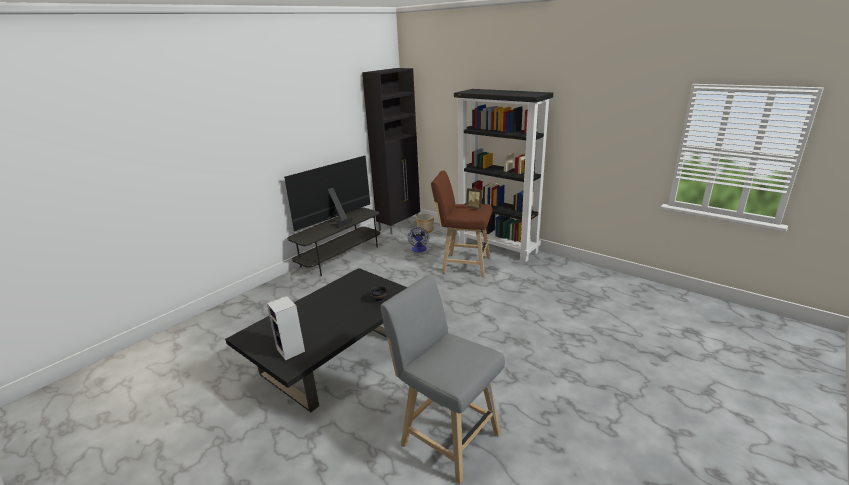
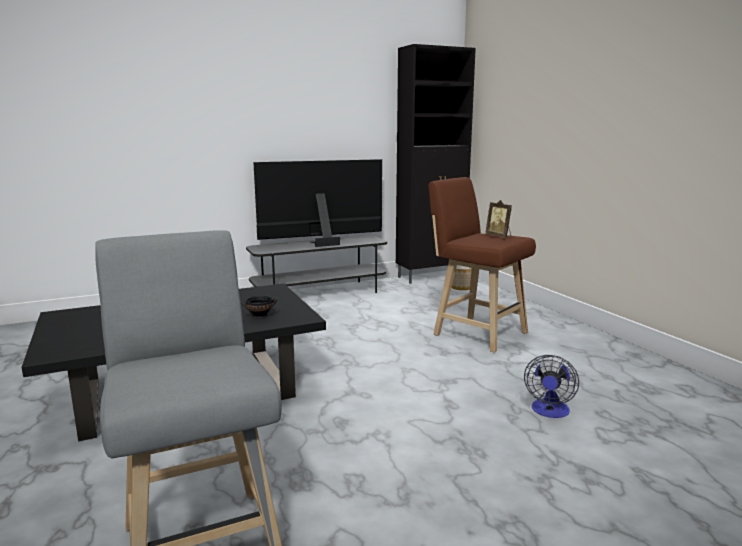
camera: 25 degrees right, 10 degrees down
(291, 350) = (80, 338): speaker -> none
(419, 250) = (429, 305): fan -> fan (549, 412)
(498, 247) = (554, 324): black bookcase -> none

